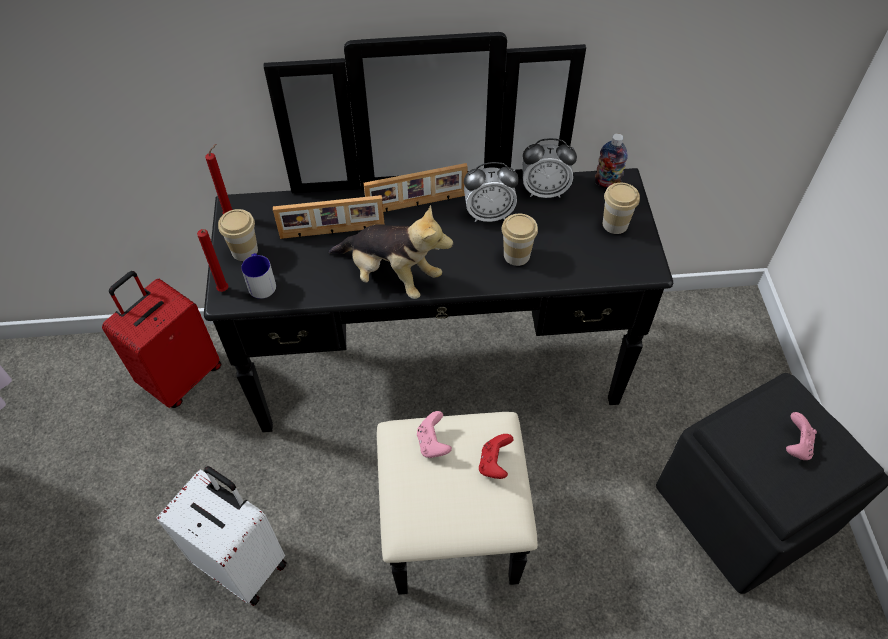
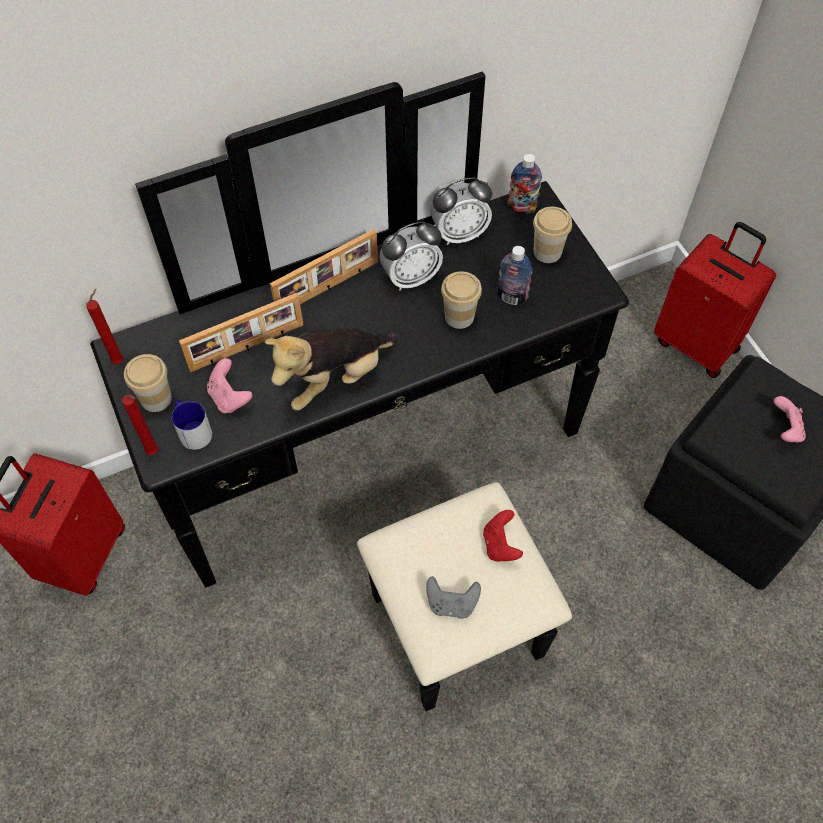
camera: 20 degrees left, 5 degrees up
(243, 562) = (244, 737): white suitcase -> none
(391, 275) = (334, 378): plush toy -> plush toy turned 135 degrees clockwise
(432, 499) = (451, 603): none -> grey game controller
(433, 443) = (428, 544): pink game controller -> pink game controller (229, 397)
(568, 252) = (512, 297): none -> bottle
(756, 360) = (697, 343): none -> red suitcase

